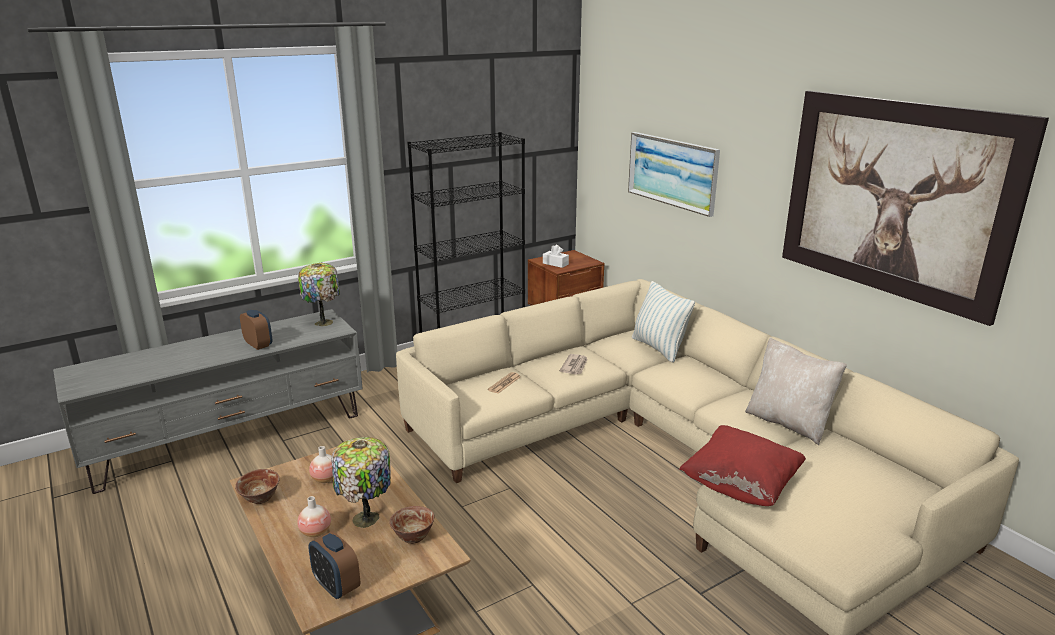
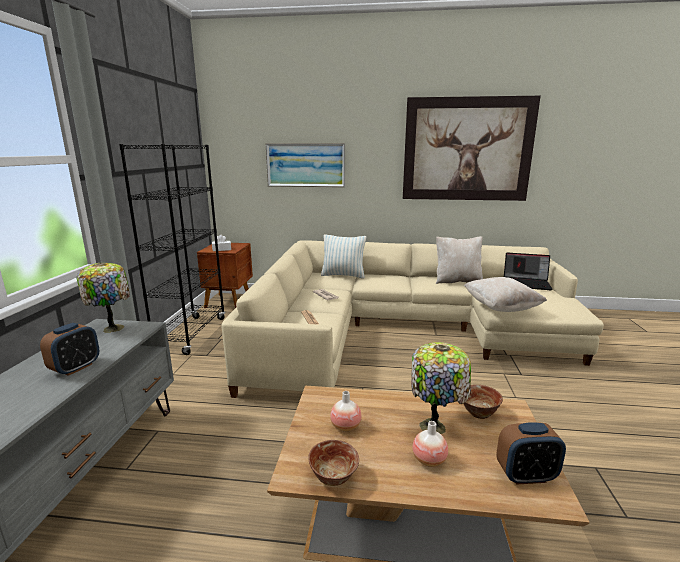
camera: 50 degrees left, 5 degrees down
(258, 345) = (75, 368): alarm clock -> alarm clock turned 120 degrees clockwise
(740, 486) = (501, 308): red pillow -> beige pillow
(887, 480) = (527, 283): none -> laptop

